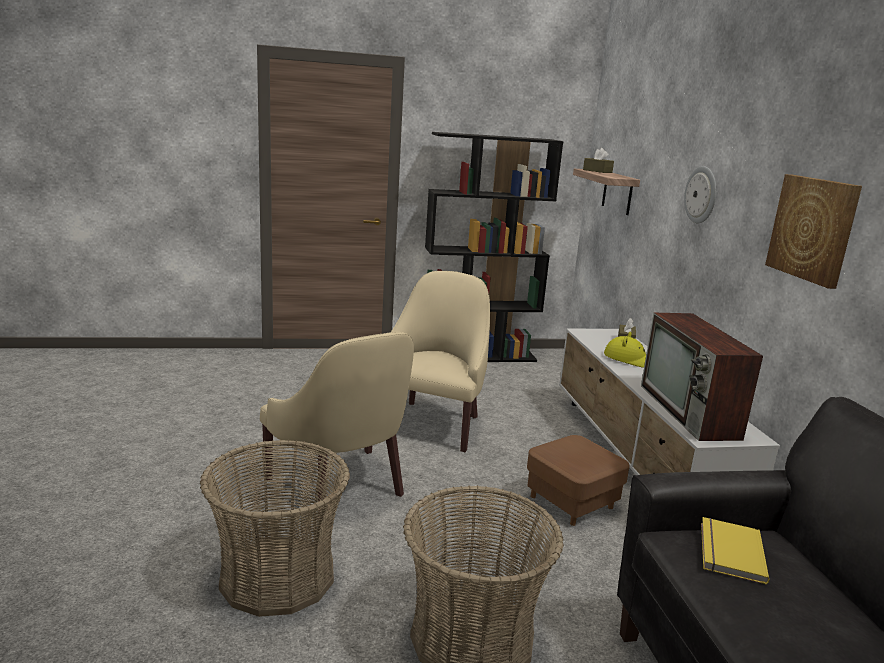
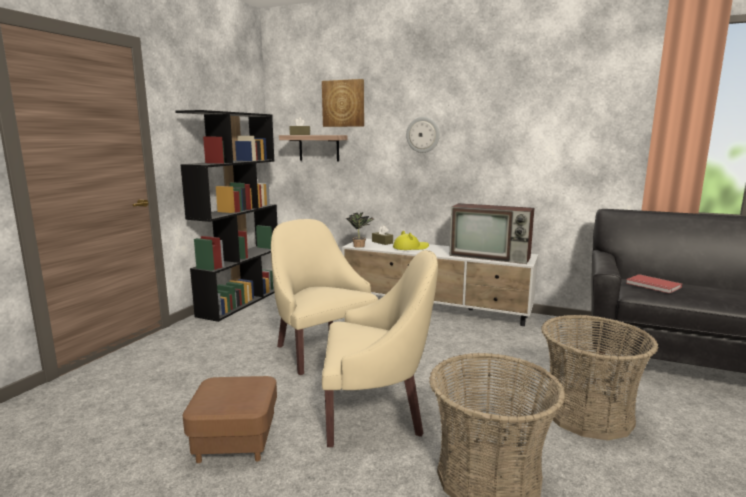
camera: 55 degrees left, 5 degrees down
(572, 502) = (465, 339): brown ottoman -> brown ottoman (235, 442)
(586, 335) = (360, 246): none -> potted plant
(728, 552) = (652, 286): yellow book -> red book
(813, 229) = (528, 138): picture -> picture (343, 103)

